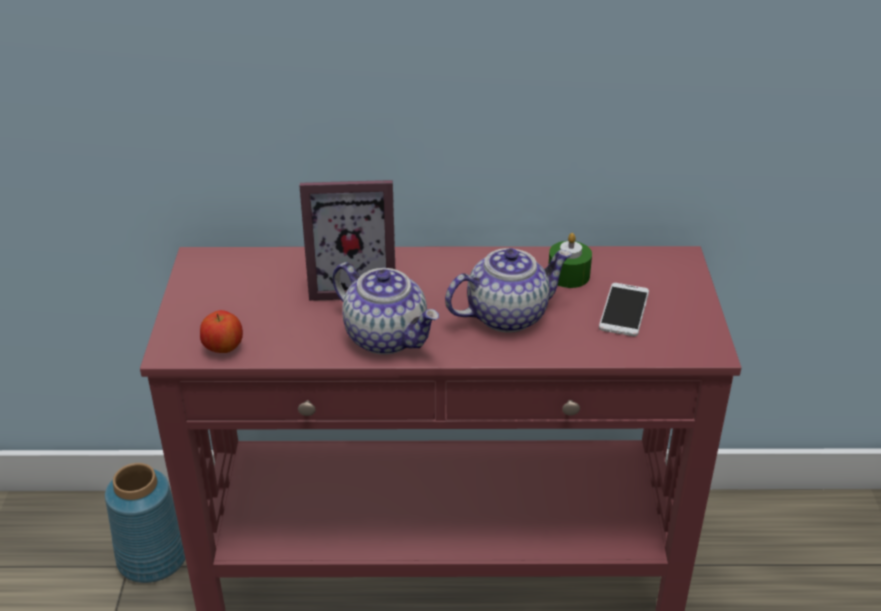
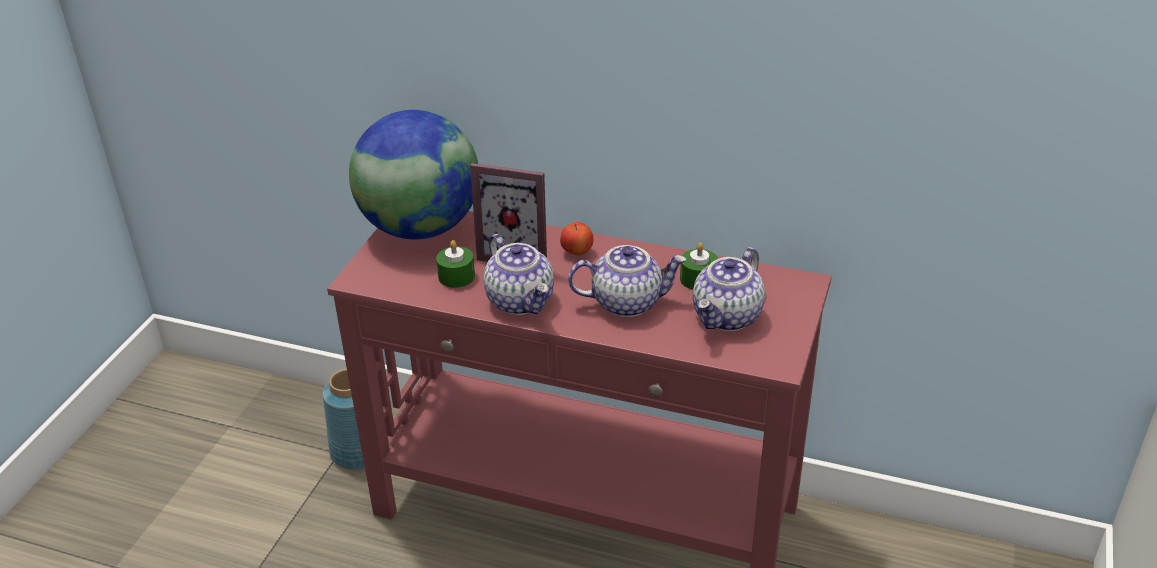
camera: 20 degrees right, 0 degrees up
(221, 276) = (421, 228): none -> globe
(223, 349) = (393, 285): apple -> apple (577, 252)
(295, 323) = (456, 276): none -> green candle
(624, 310) = (727, 317): phone -> teapot

